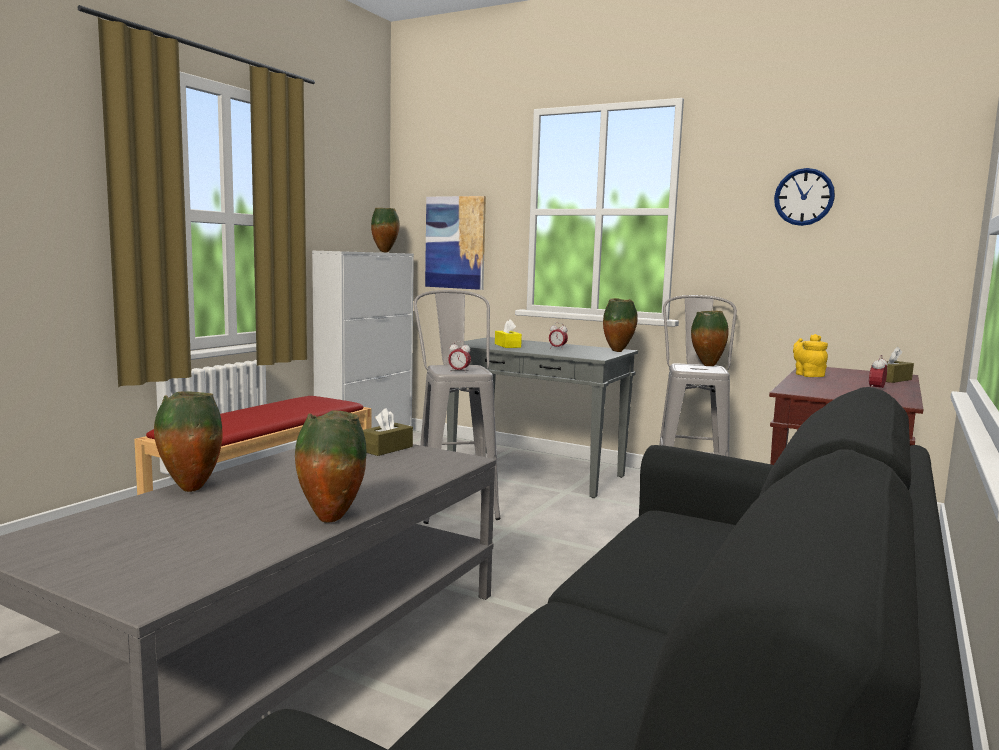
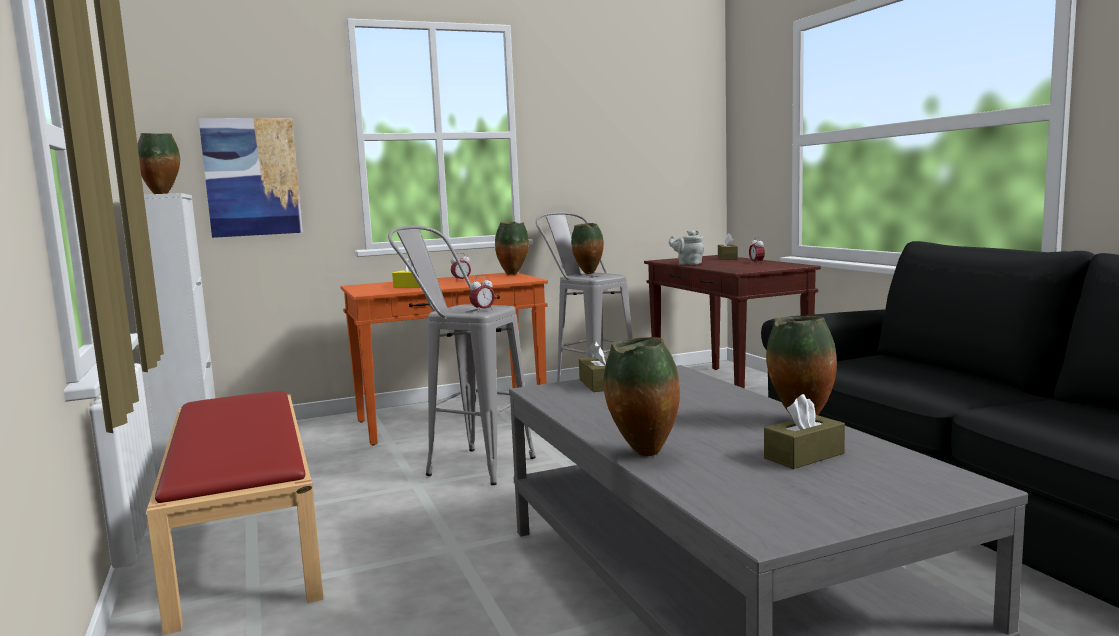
camera: 50 degrees left, 0 degrees up
(212, 533) = (804, 456): none -> brown tissue box
(537, 473) = (452, 419): grey console table -> orange console table
(804, 197) = (618, 121): wall clock -> none
(808, 375) = (688, 264): yellow teapot -> grey teapot

